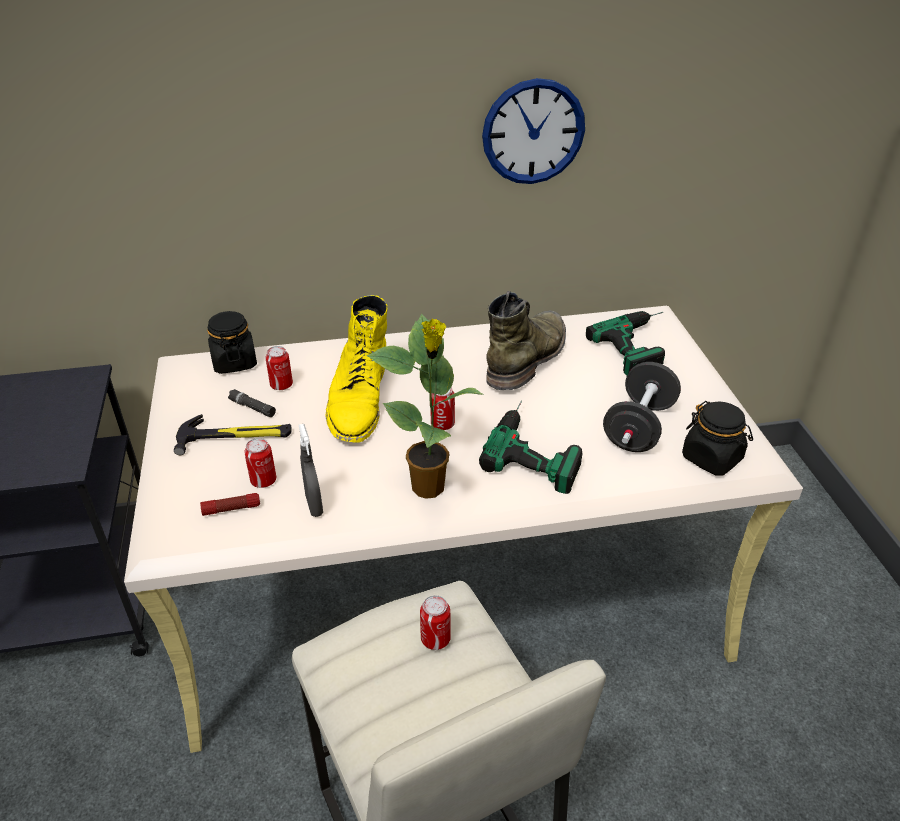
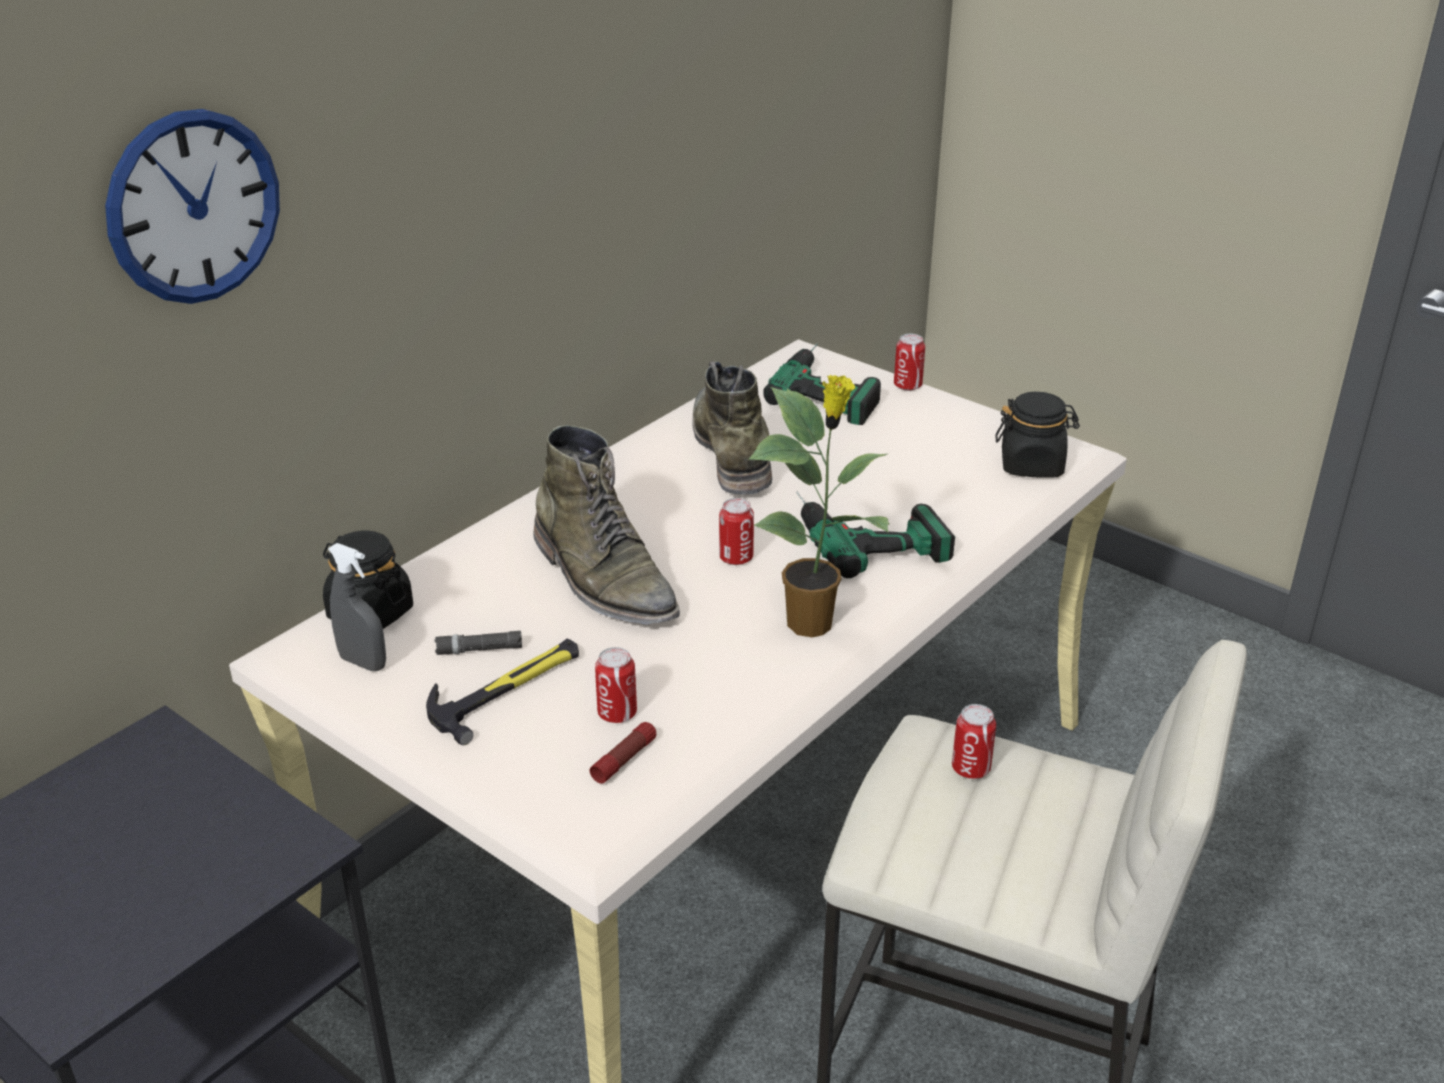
camera: 40 degrees left, 5 degrees down
(281, 385) = (478, 609): can -> can (907, 385)
(314, 505) = (714, 704): grey spray bottle -> grey spray bottle (363, 662)
(359, 400) = (603, 579): yellow boot -> green boot
(533, 132) = (644, 149): wall clock -> wall clock (194, 207)
(638, 427) = (933, 468): black dumbbell -> none

